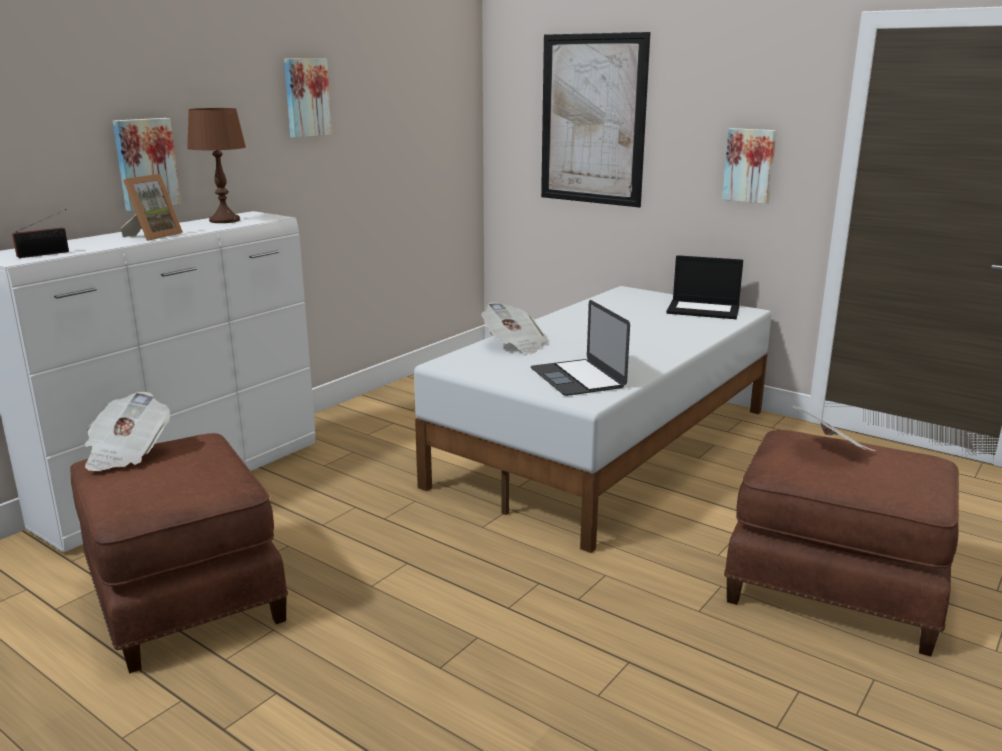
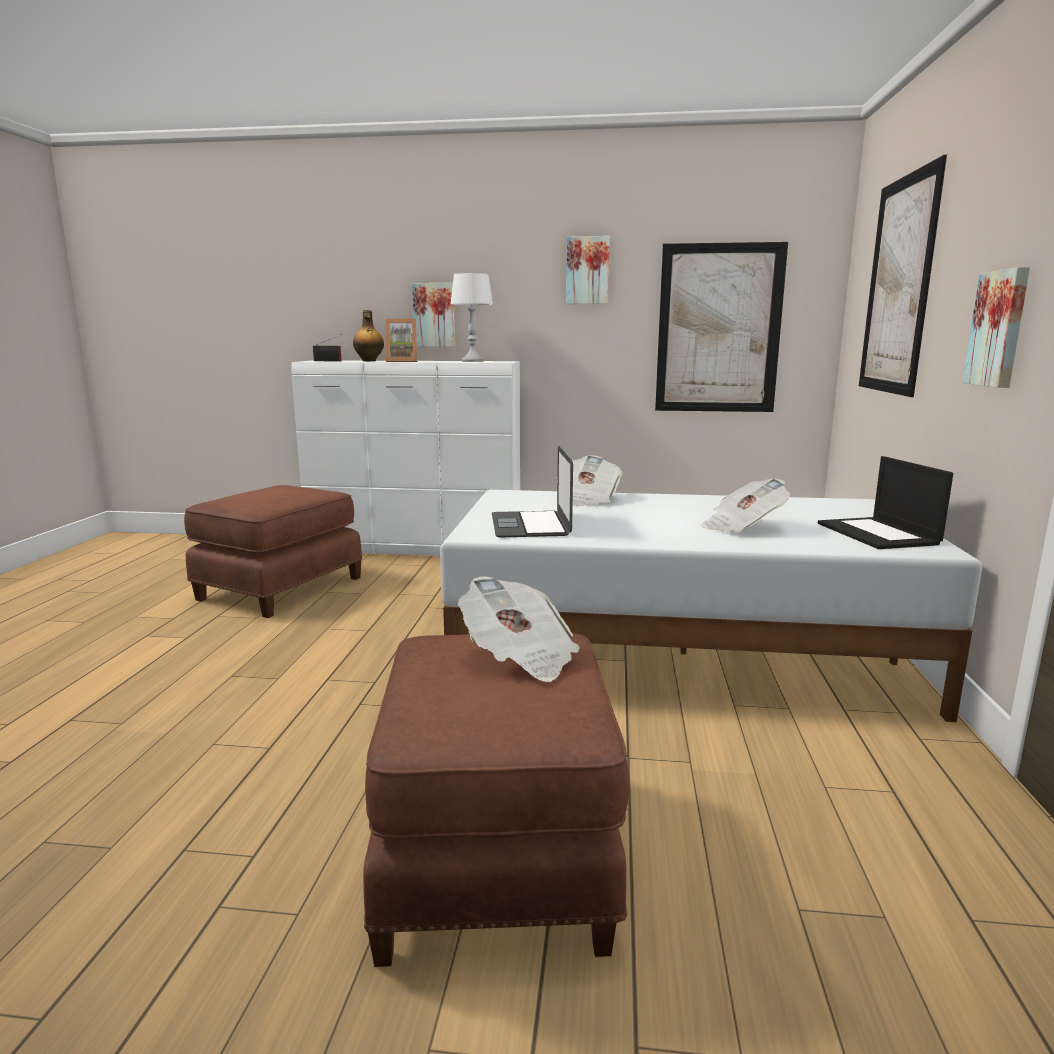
camera: 60 degrees right, 5 degrees down
(97, 243) = (369, 361): none -> bottle
(127, 453) = (288, 485): newspaper -> newspaper (742, 527)
(225, 220) = (473, 361): brown table lamp -> white table lamp
(412, 153) = (718, 329): none -> picture
(577, 377) = (530, 524): laptop -> laptop turned 45 degrees counterclockwise

